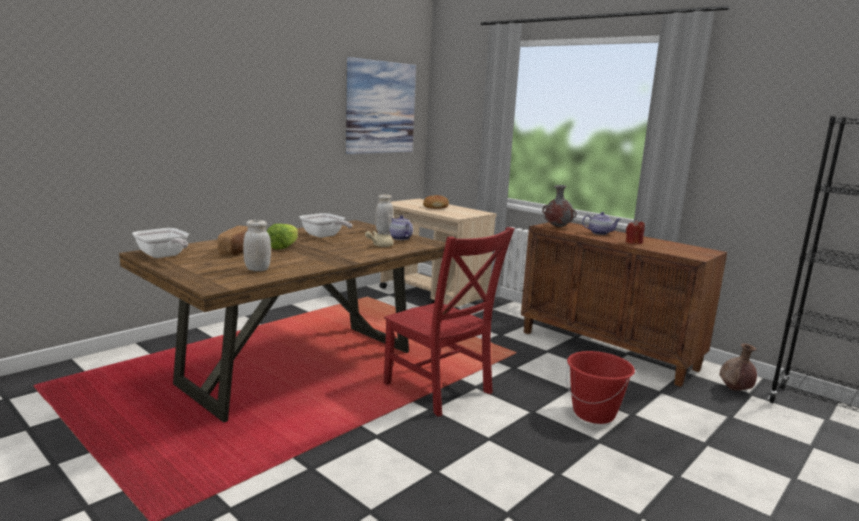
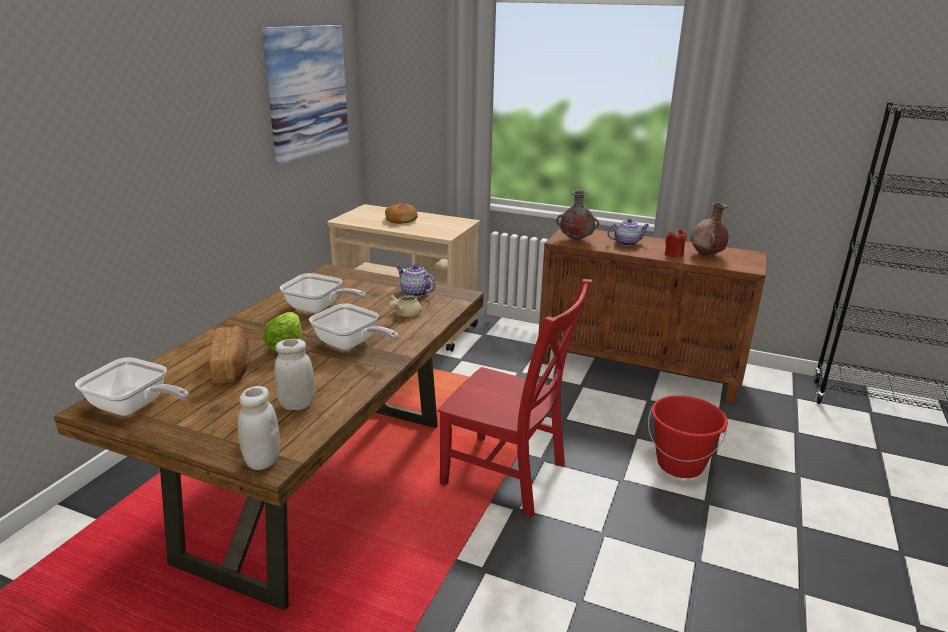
camera: 20 degrees left, 10 degrees up
(325, 252) = (350, 345): none -> frying pan
(383, 231) = (382, 282): white jar -> white jar (262, 461)
(735, 390) = (780, 395): brown vase -> brown vase (706, 255)

